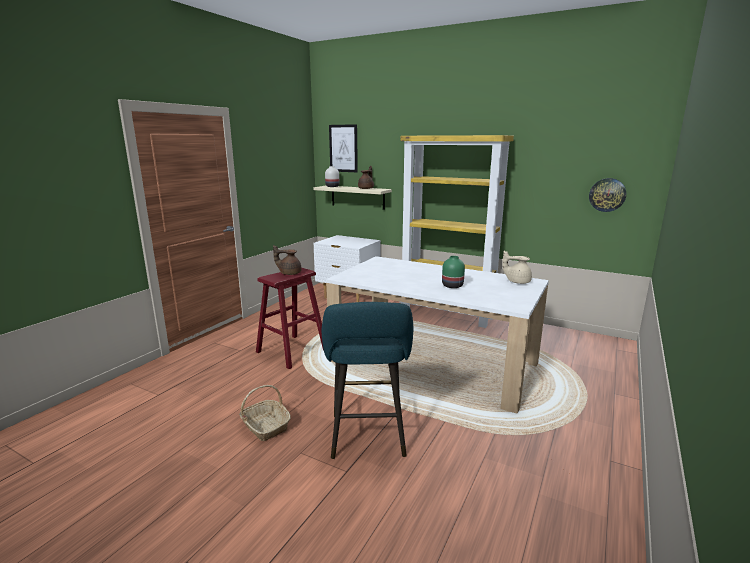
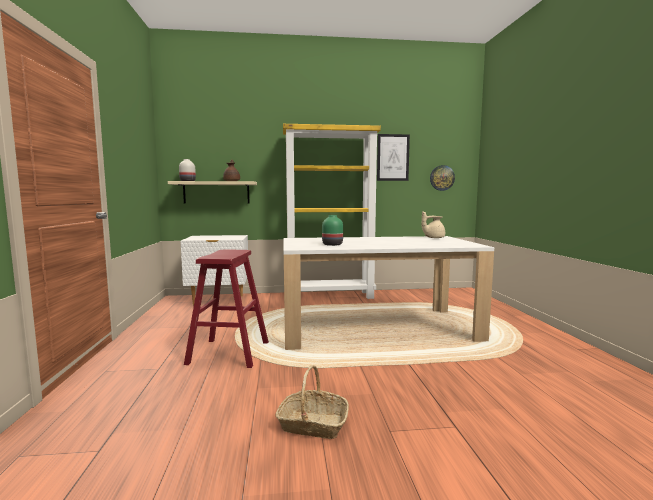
camera: 35 degrees left, 10 degrees down
(289, 273) = (226, 253): brown teapot -> none
(343, 148) = (197, 141): picture -> picture (393, 157)
(368, 438) = (425, 394): turquoise stool -> none
(452, 286) = (401, 243): green vase -> green vase (332, 244)

